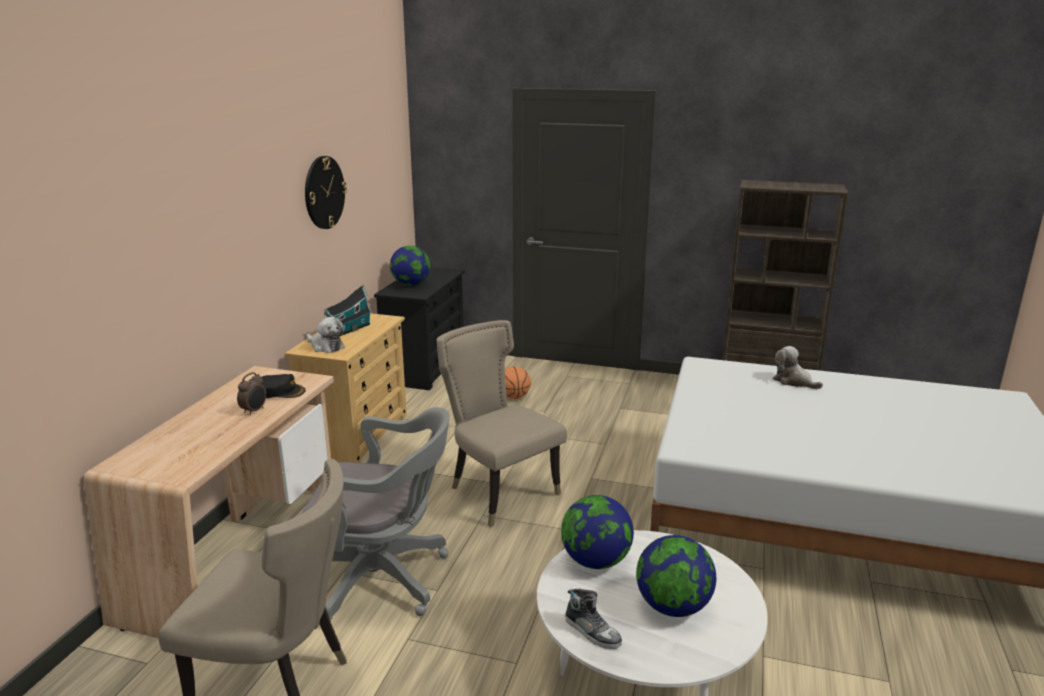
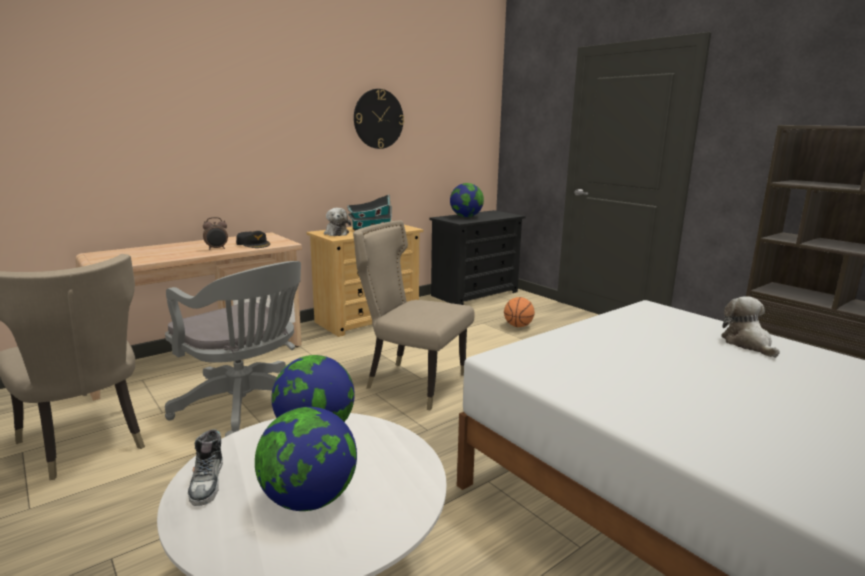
camera: 35 degrees right, 5 degrees down
(499, 491) = (412, 382): beige chair -> beige chair turned 60 degrees counterclockwise

